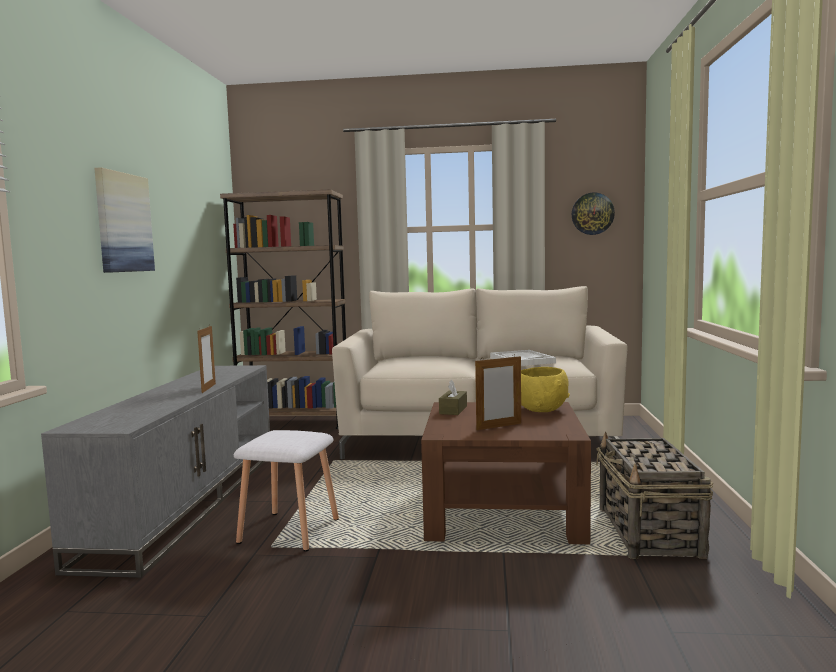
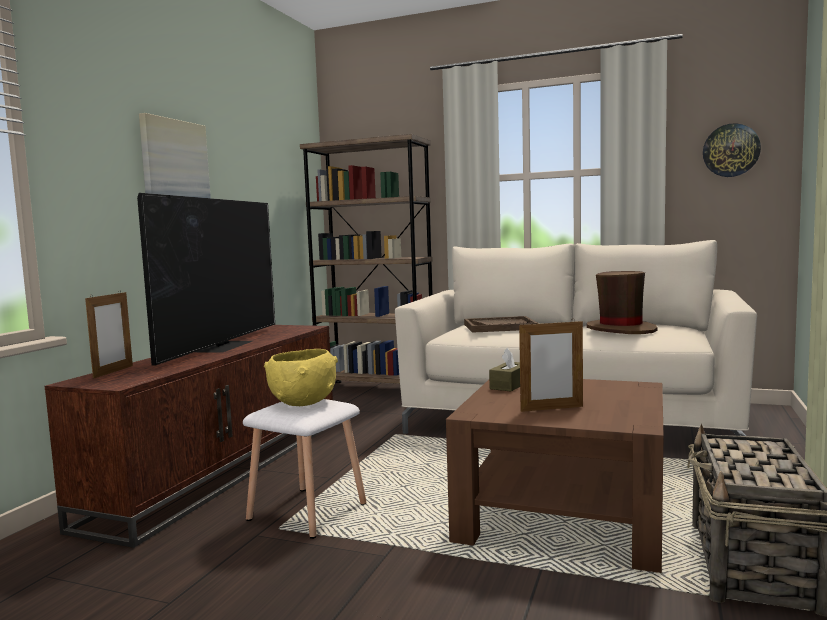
camera: 15 degrees right, 0 degrees up
(182, 388) = (223, 346): none -> television
(187, 501) = (225, 466): grey tv stand -> brown tv stand
(208, 388) = (246, 347): picture frame -> picture frame (113, 371)
(421, 361) = (500, 327): none -> brown tray
(521, 360) = (621, 329): white tray -> brown hat
(540, 409) = (619, 390): yellow bowl -> yellow bowl (303, 402)

